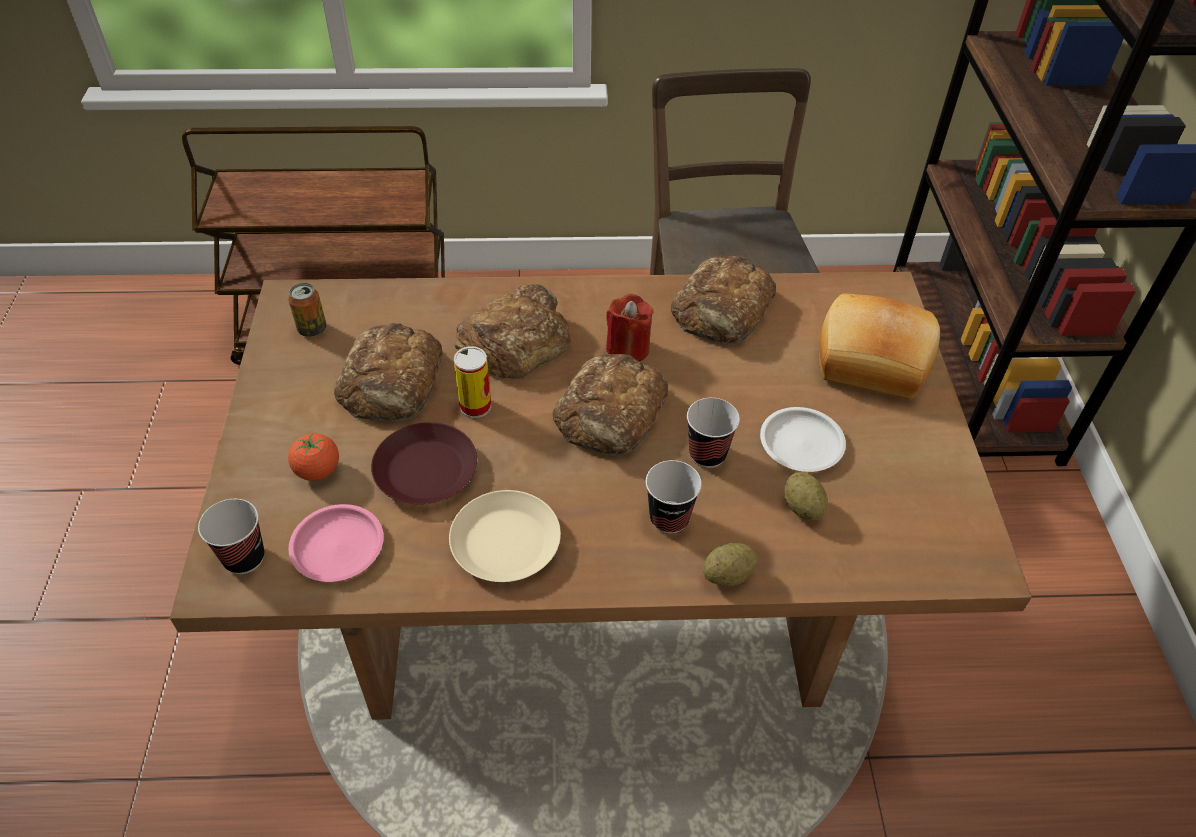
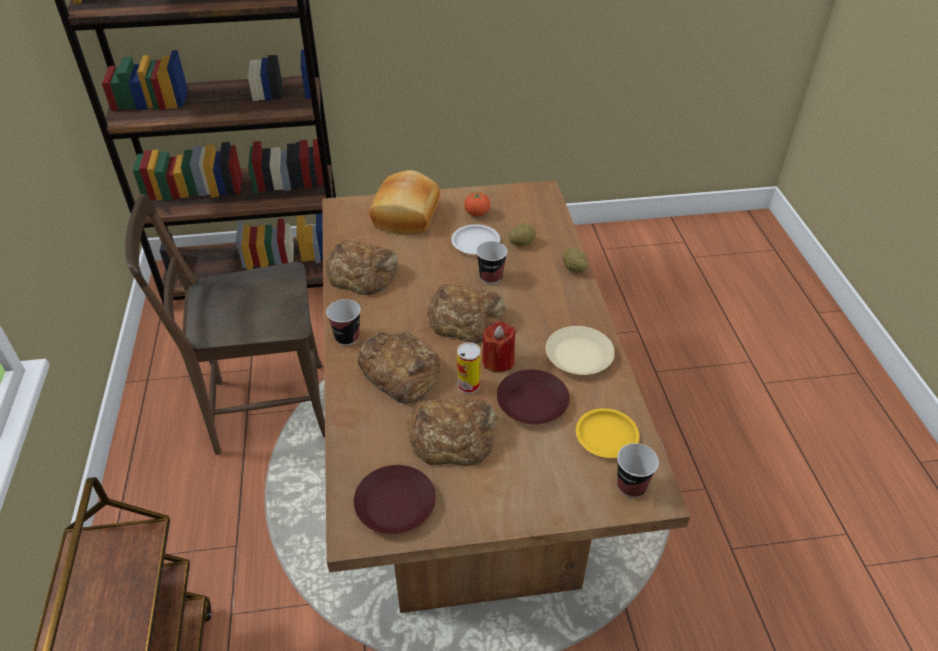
camera: 95 degrees left, 5 degrees down
(312, 329) = (395, 503): can -> brown plate
(318, 471) = (546, 462): tomato -> tomato (477, 214)
(337, 547) = (607, 436): pink plate -> yellow plate
(627, 348) = (403, 314): red candle -> red candle (498, 361)
(669, 518) = (542, 290): cup -> cup (347, 337)

